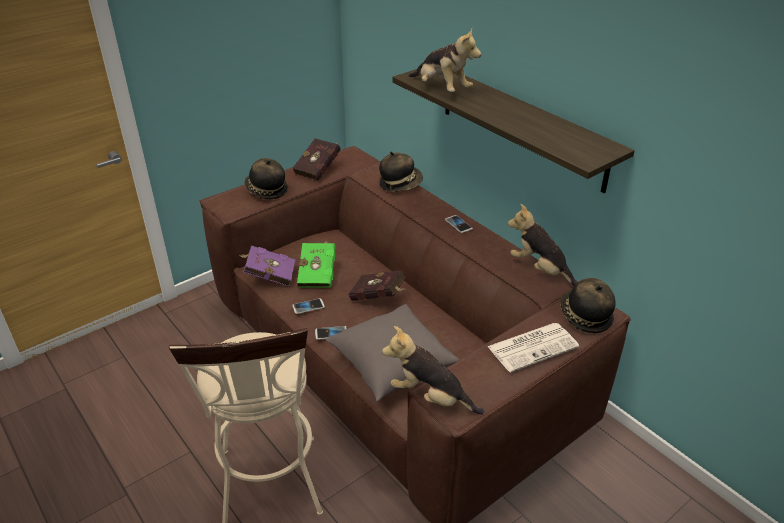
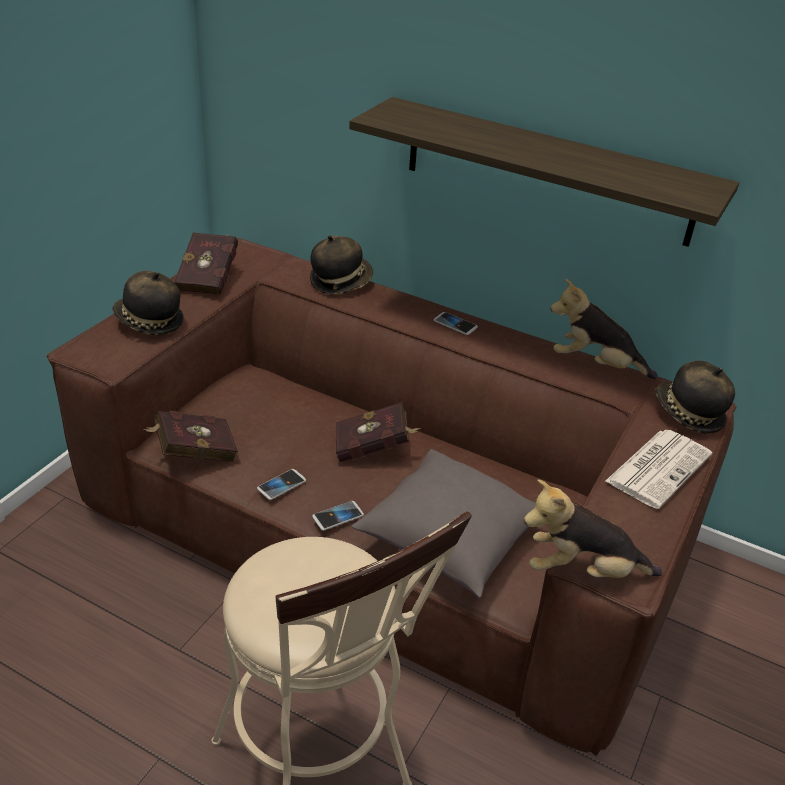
camera: 25 degrees left, 0 degrees up
(269, 276) = (193, 452): purple book -> red book
(318, 274) = (267, 434): green book -> none
(442, 89) = (434, 131): plush toy -> none

